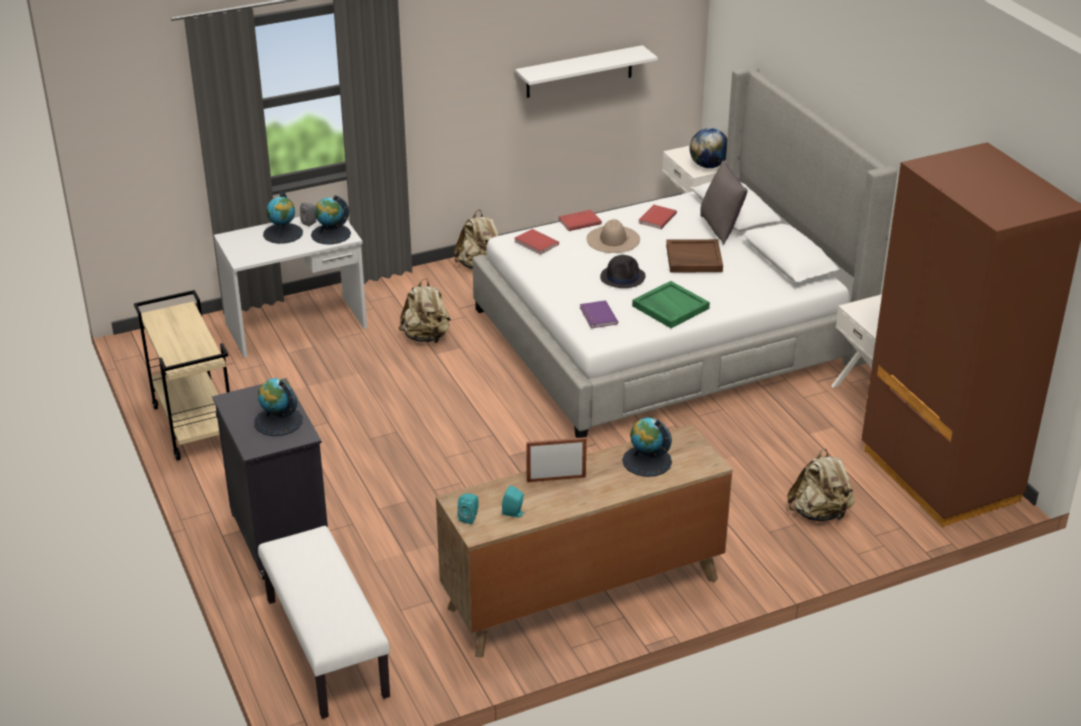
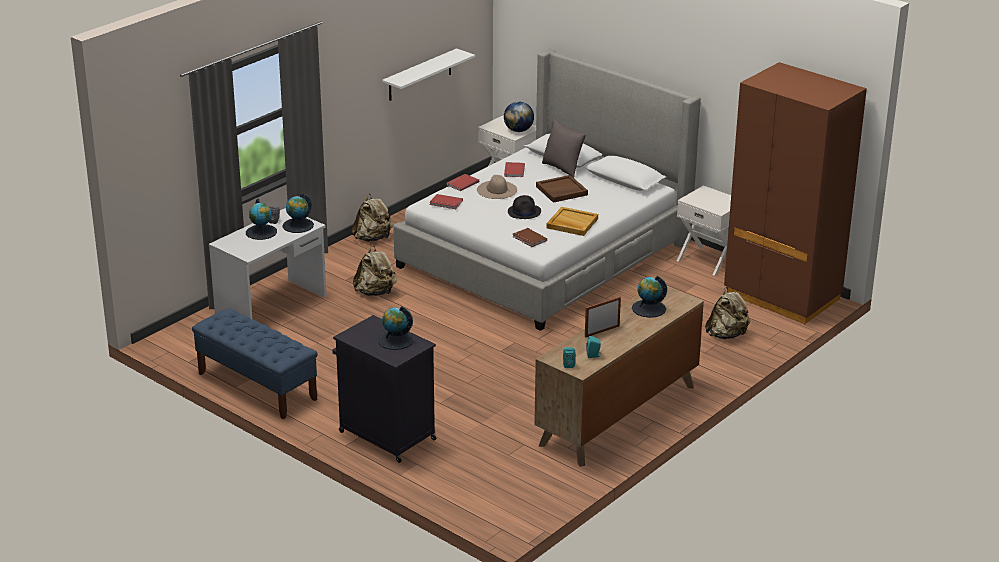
camera: 25 degrees left, 5 degrees down
(193, 425) = (256, 386): beige cart -> blue bench
(325, 647) = (478, 488): white bench -> none
(597, 316) = (529, 239): purple book -> brown book
(669, 307) = (571, 223): green tray -> beige tray

